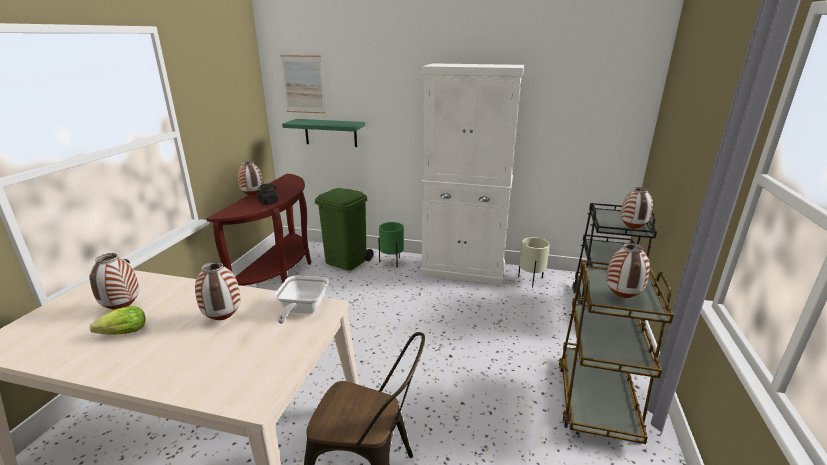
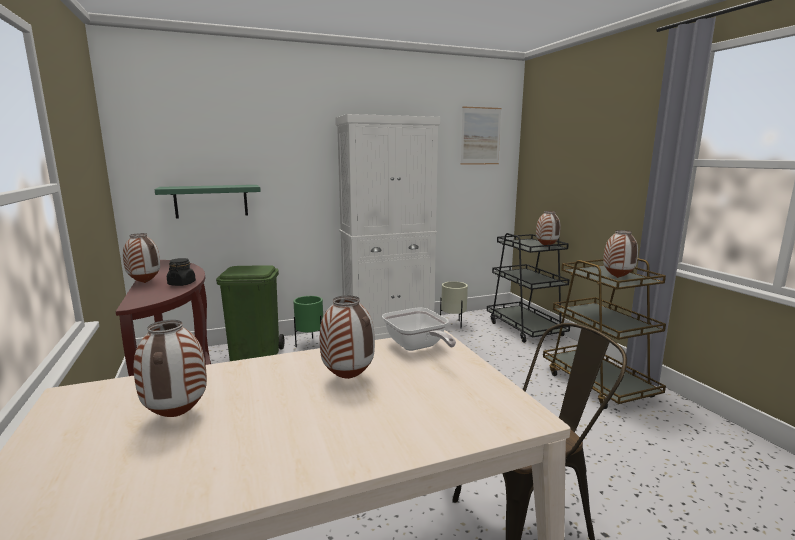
camera: 35 degrees left, 10 degrees down
(121, 334) = (236, 436): lettuce -> none
(303, 84) = (170, 142): picture -> picture (480, 136)

